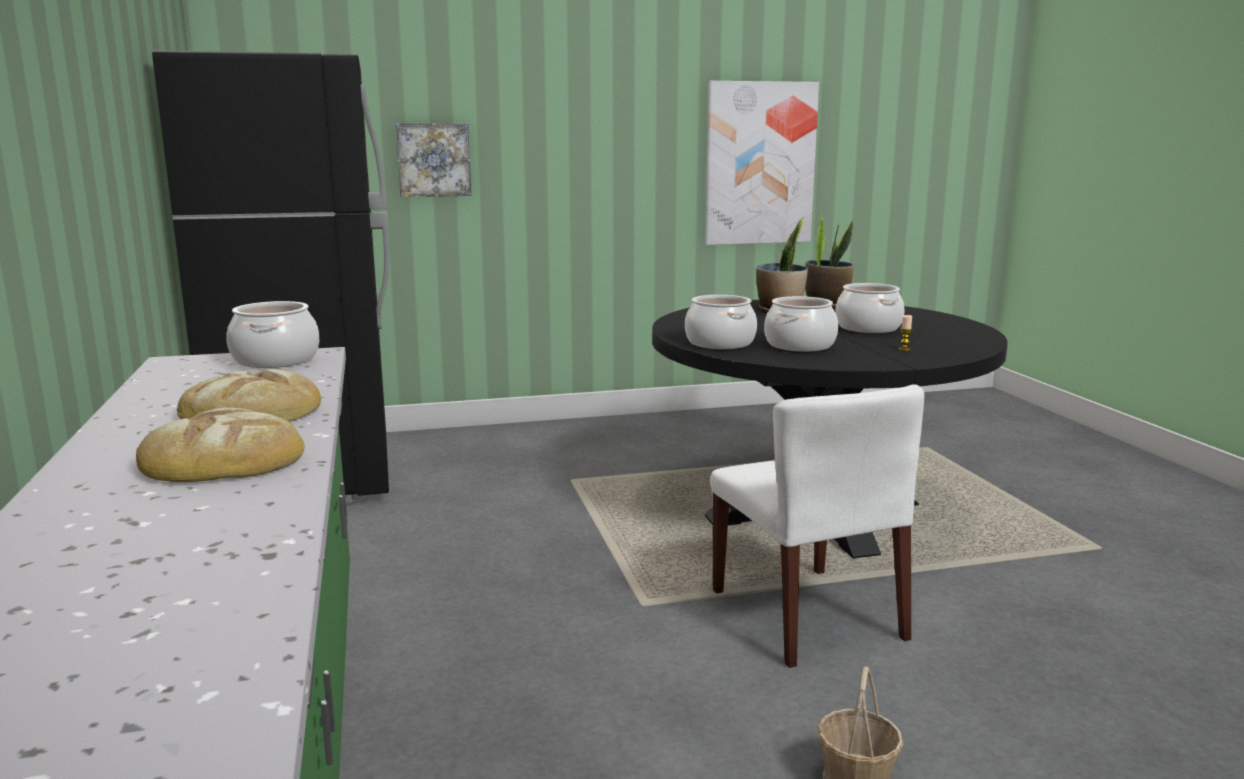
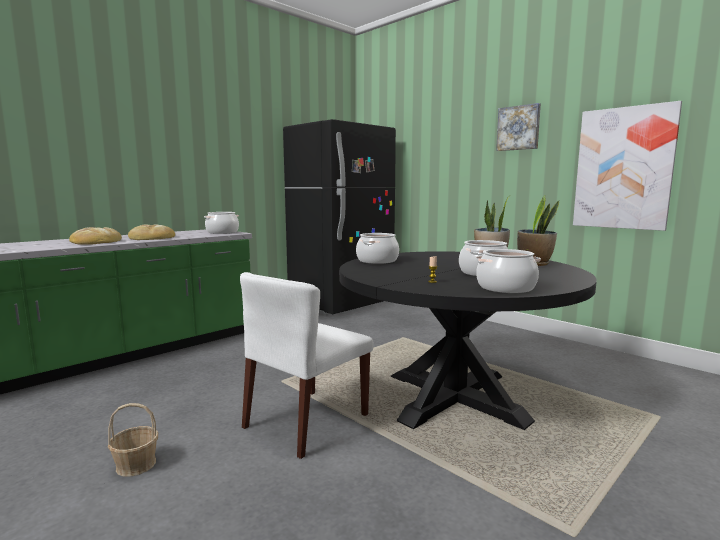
camera: 60 degrees right, 5 degrees down
(433, 159) = (429, 170): picture -> picture (518, 128)
(799, 345) = (399, 268): cooking pot -> cooking pot (506, 288)

